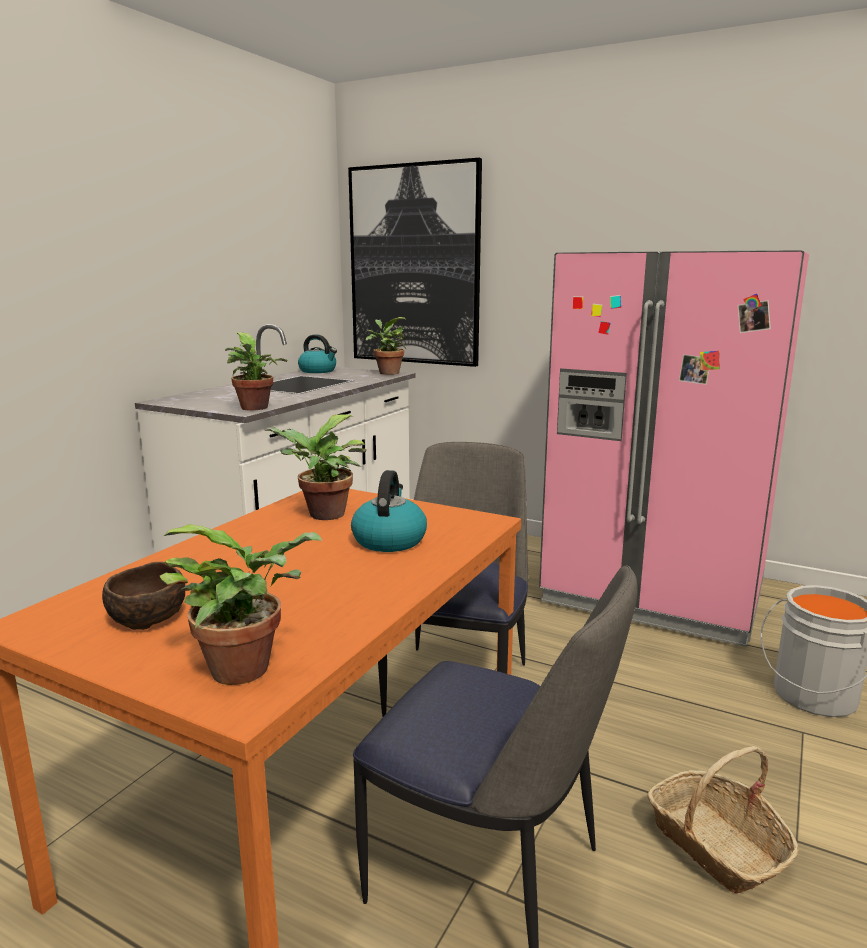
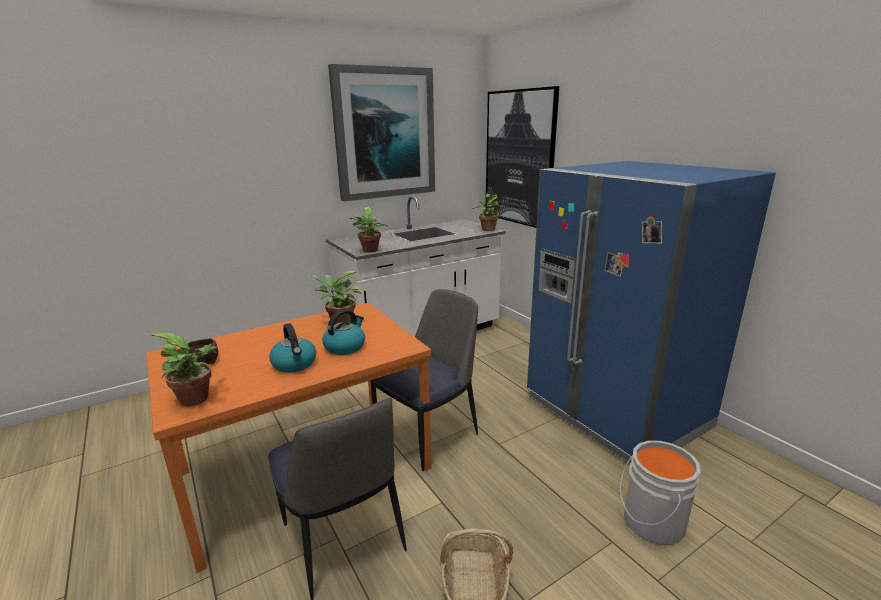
camera: 30 degrees right, 5 degrees up
(215, 217) = (384, 134): none -> picture
(318, 371) = (451, 223): kettle -> kettle (295, 364)
(654, 592) = (615, 412): pink fridge -> blue fridge

